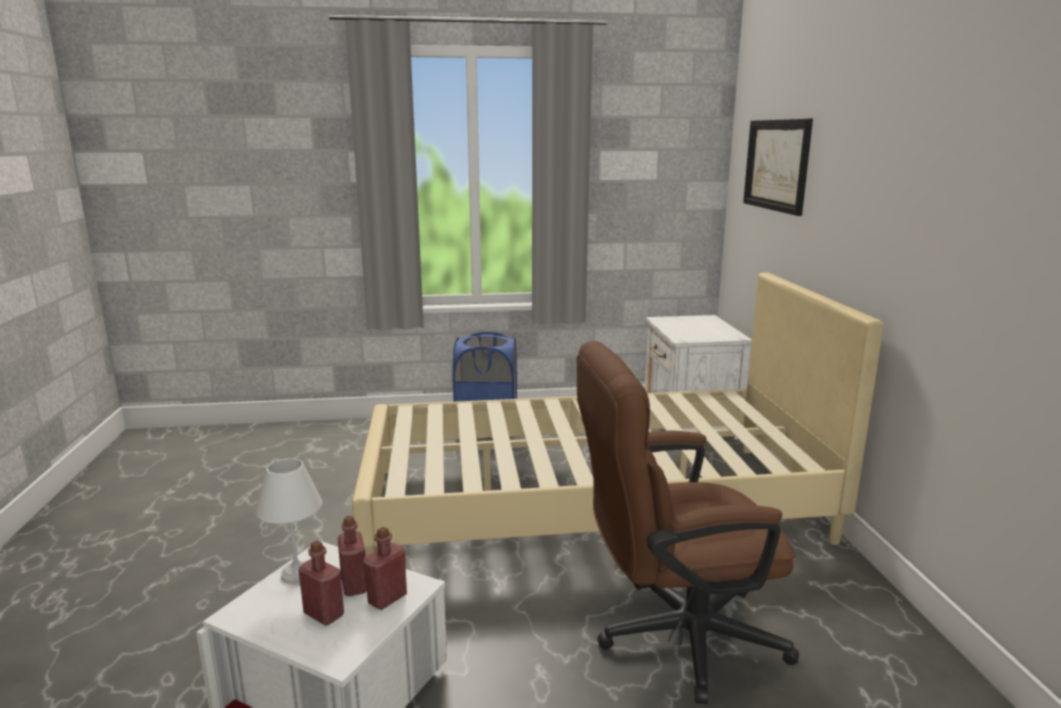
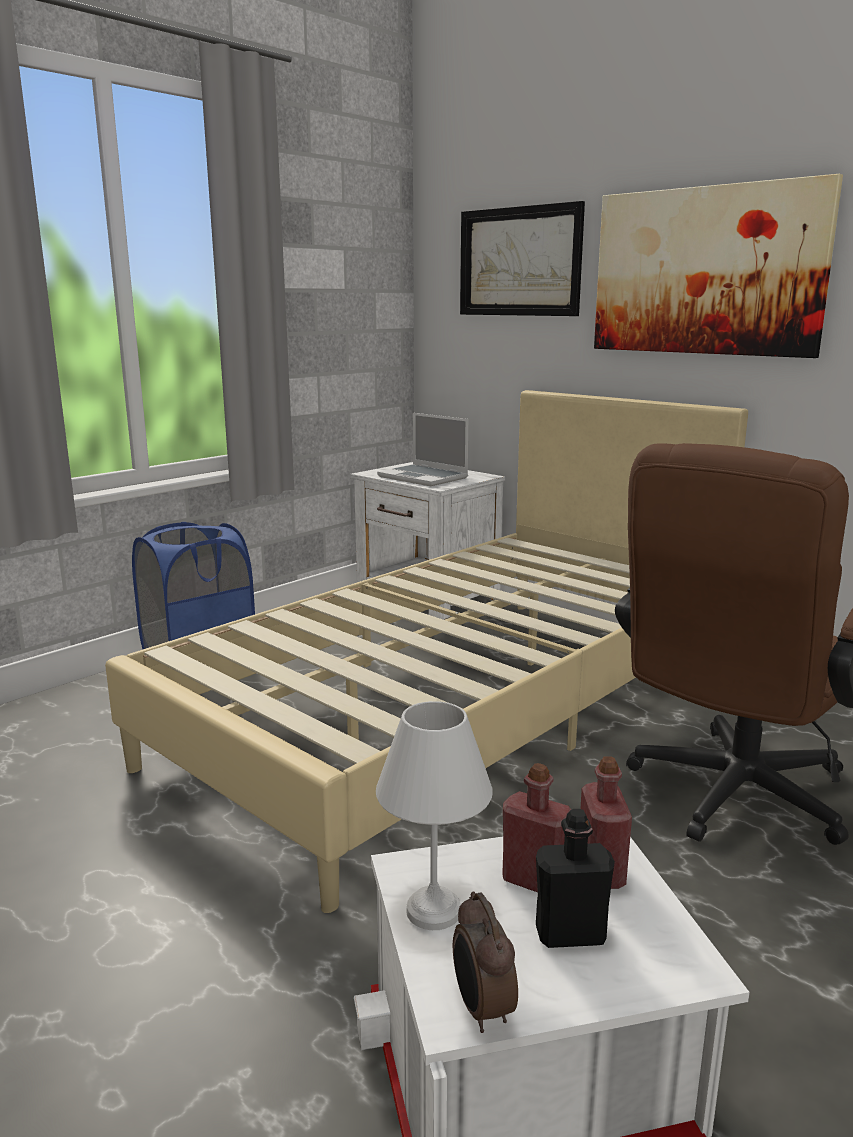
camera: 40 degrees left, 0 degrees up
(244, 619) = (481, 1009): none -> alarm clock
(324, 614) = (570, 935): red bottle -> black bottle
(688, 329) = (424, 477): none -> laptop
(873, 189) = (706, 271): none -> picture

